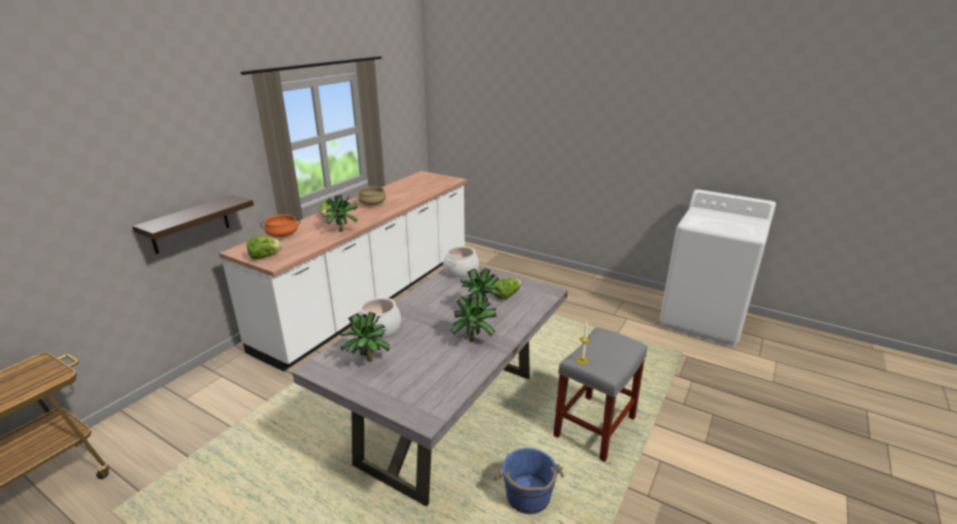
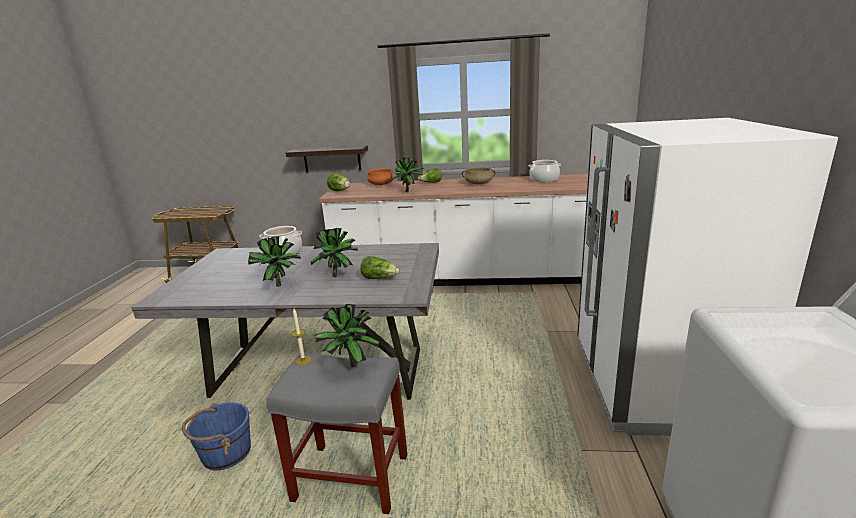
camera: 65 degrees right, 5 degrees down
(367, 362) = (232, 262): potted plant -> potted plant (349, 365)
(461, 271) = (412, 250): cooking pot -> cooking pot (544, 180)
(581, 290) = (654, 385): none -> white fridge

